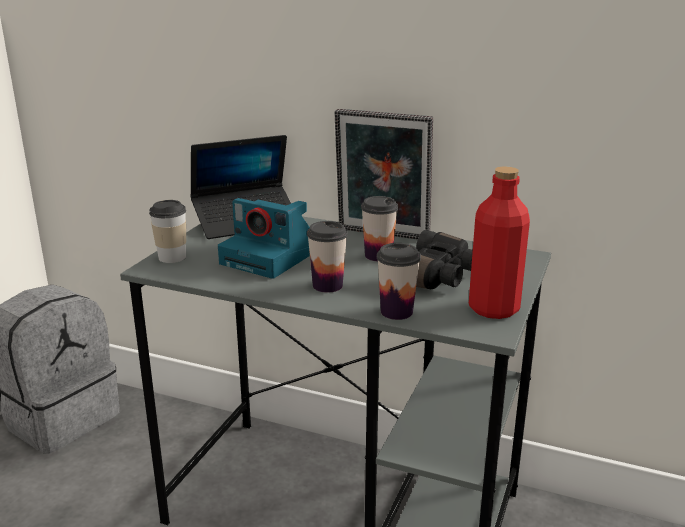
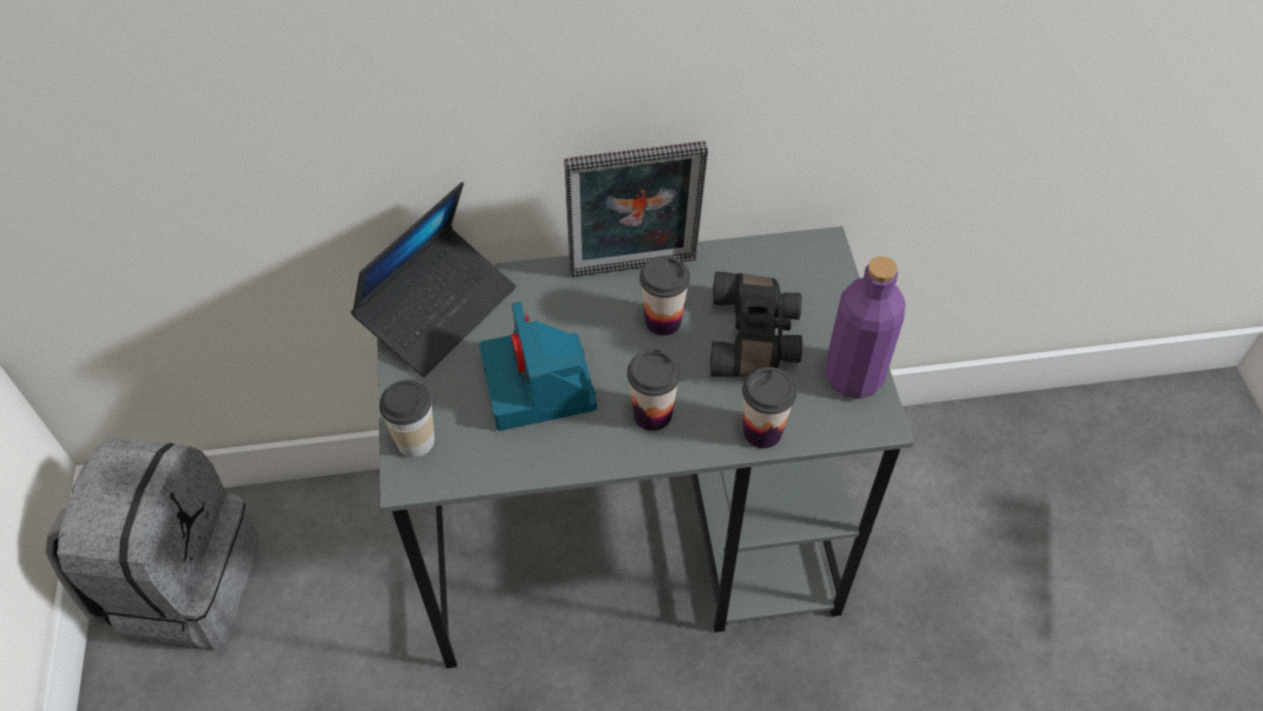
camera: 30 degrees left, 30 degrees up
(270, 258) = (540, 386): camera -> camera turned 75 degrees clockwise
(493, 308) = (853, 376): red bottle -> purple bottle

